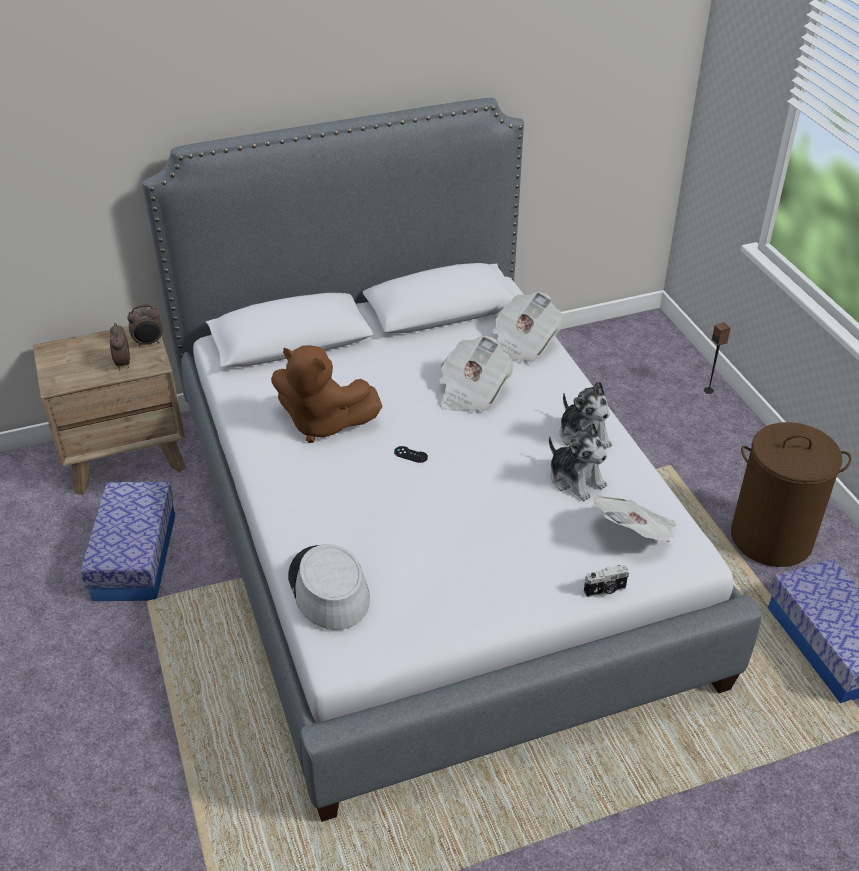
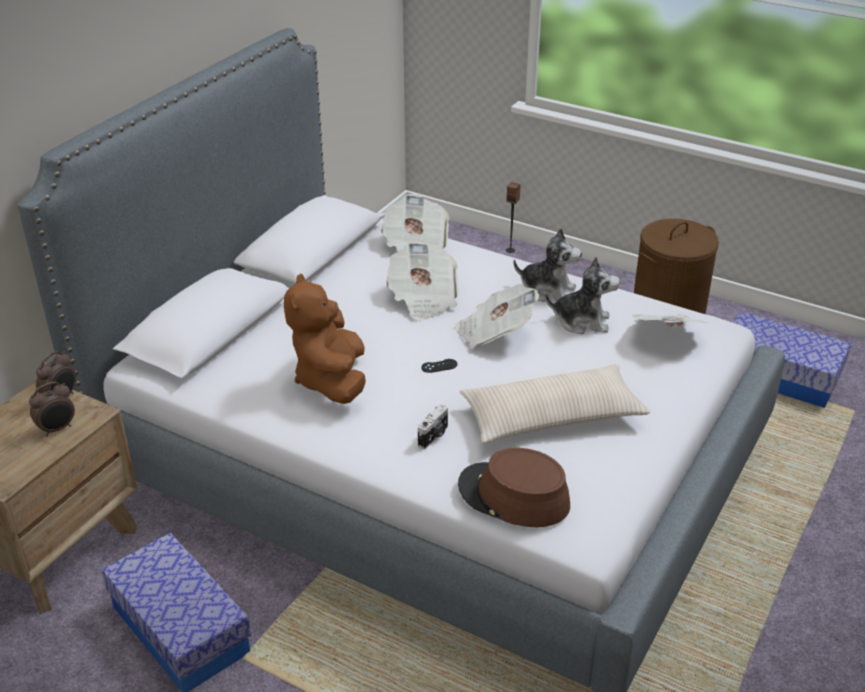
camera: 40 degrees left, 5 degrees down
(122, 364) = (57, 429): alarm clock -> alarm clock turned 75 degrees counterclockwise
(322, 423) = (331, 380): brown plush toy -> brown plush toy turned 105 degrees clockwise
(328, 589) = (513, 496): grey hat -> brown hat
(440, 546) = (552, 417): none -> beige pillow
(488, 450) = (494, 333): none -> newspaper
(605, 590) = (700, 382): camera -> camera (434, 436)

